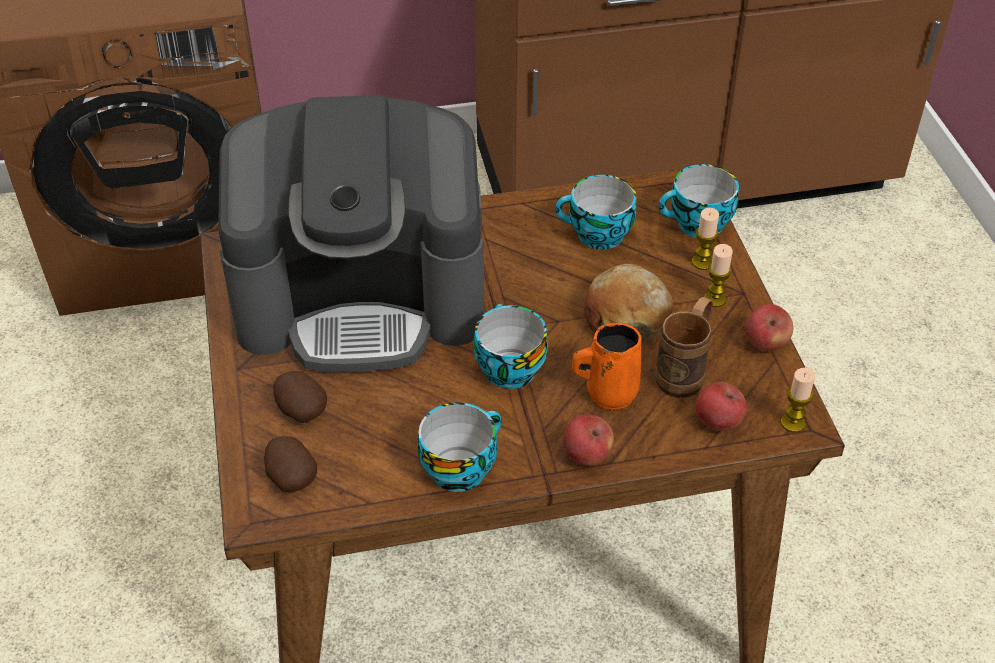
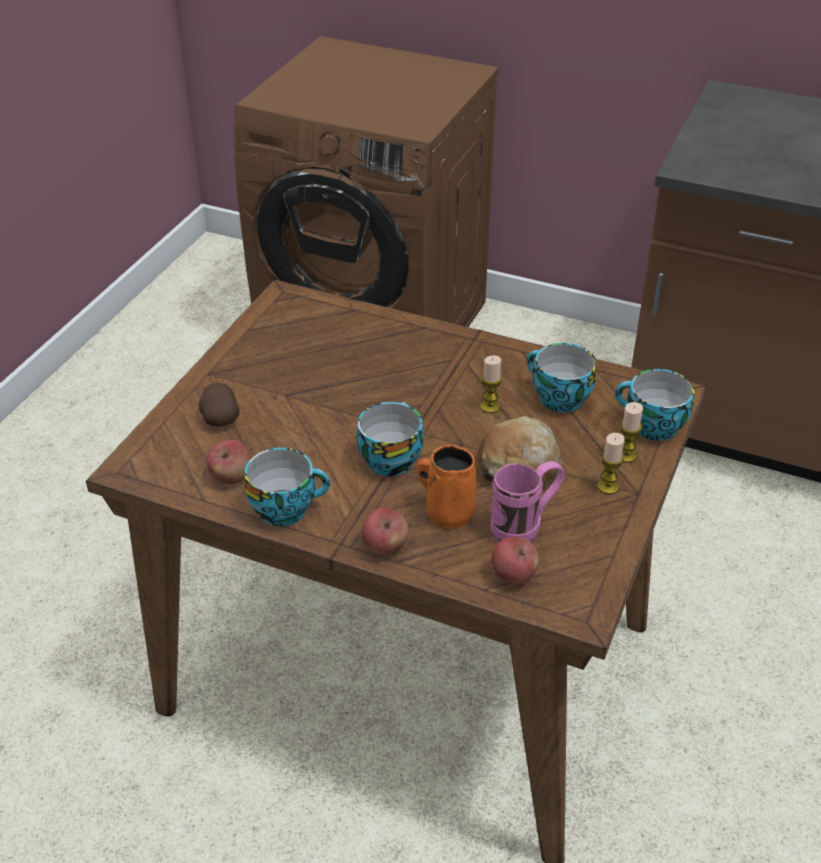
camera: 35 degrees right, 5 degrees down
(290, 476) = (170, 456): potato -> none
(363, 296) = (338, 364): coffee machine -> none
(685, 372) = (525, 527): brown mug -> pink mug
(765, 343) = (617, 539): apple -> apple (232, 477)
(792, 423) = (576, 609): candle -> candle (490, 407)

